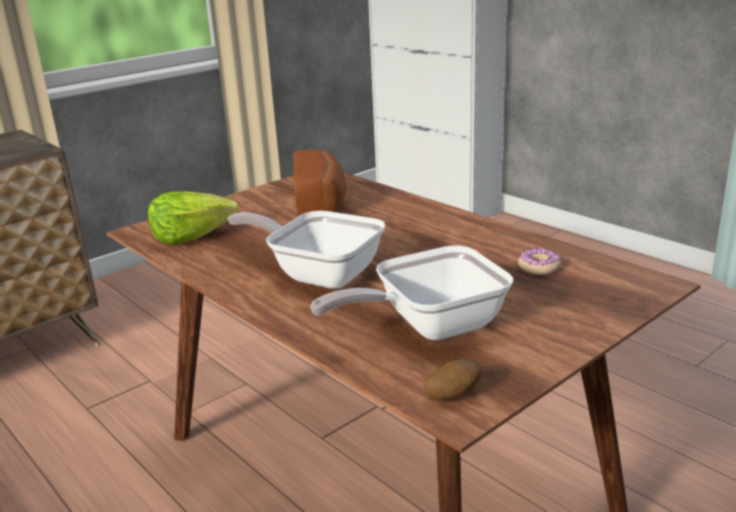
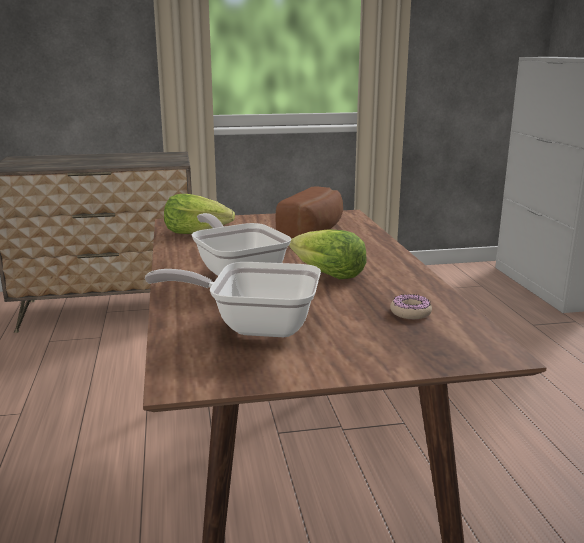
camera: 30 degrees right, 5 degrees down
(409, 250) = (327, 275): none -> lettuce
(453, 395) = (194, 372): potato -> none

